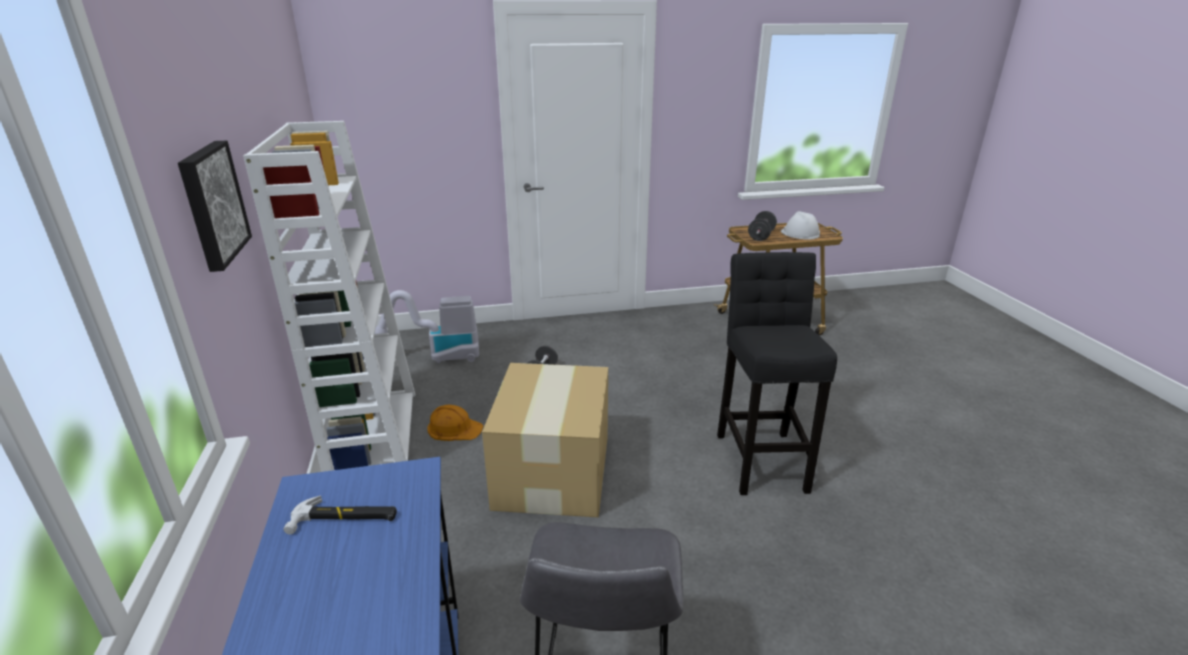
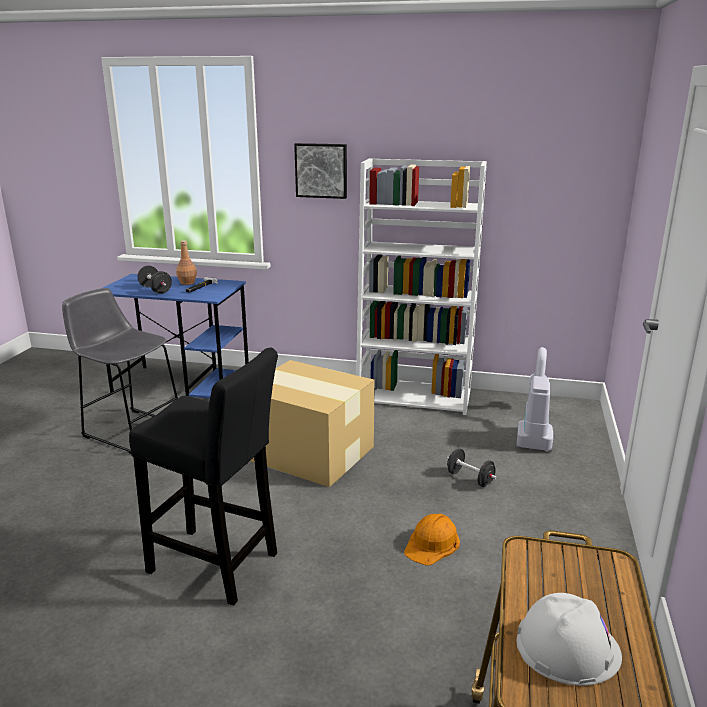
camera: 115 degrees right, 5 degrees down
(309, 558) = (187, 283): none -> brown bottle
(454, 428) = (401, 424): orange hard hat -> orange hard hat (432, 544)
(761, 236) = (562, 574): black dumbbell -> black dumbbell (155, 290)

